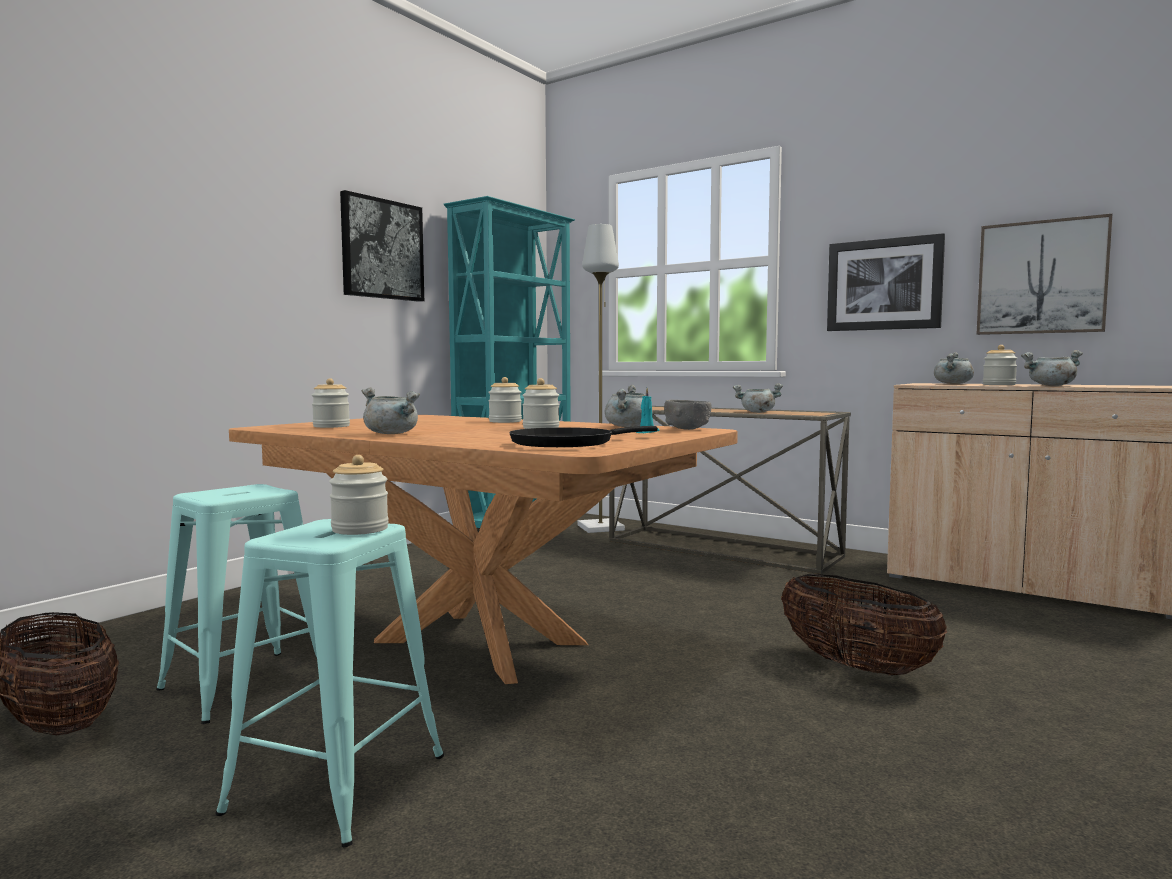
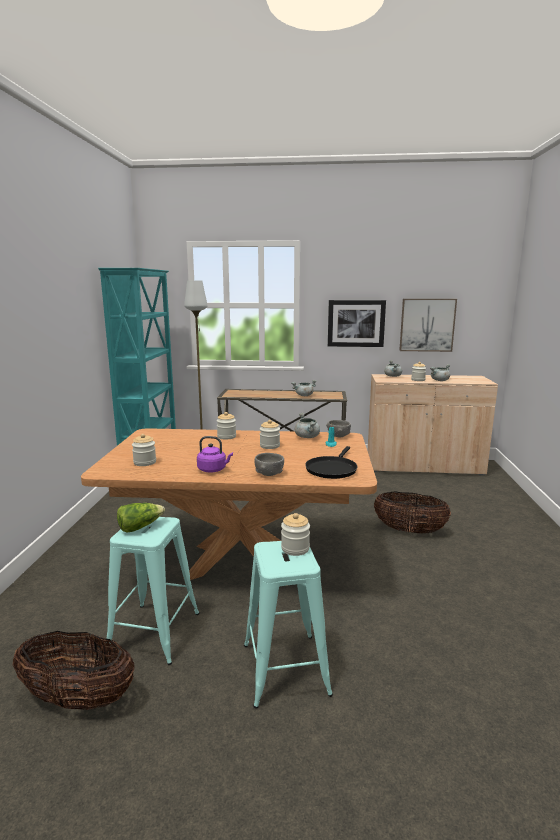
camera: 30 degrees left, 10 degrees up
(232, 490) = (140, 527): none -> lettuce
(382, 249) = (72, 308): picture -> none
(392, 434) = (213, 469): grey cooking pot -> purple kettle
(455, 440) = (269, 474): none -> grey bowl

